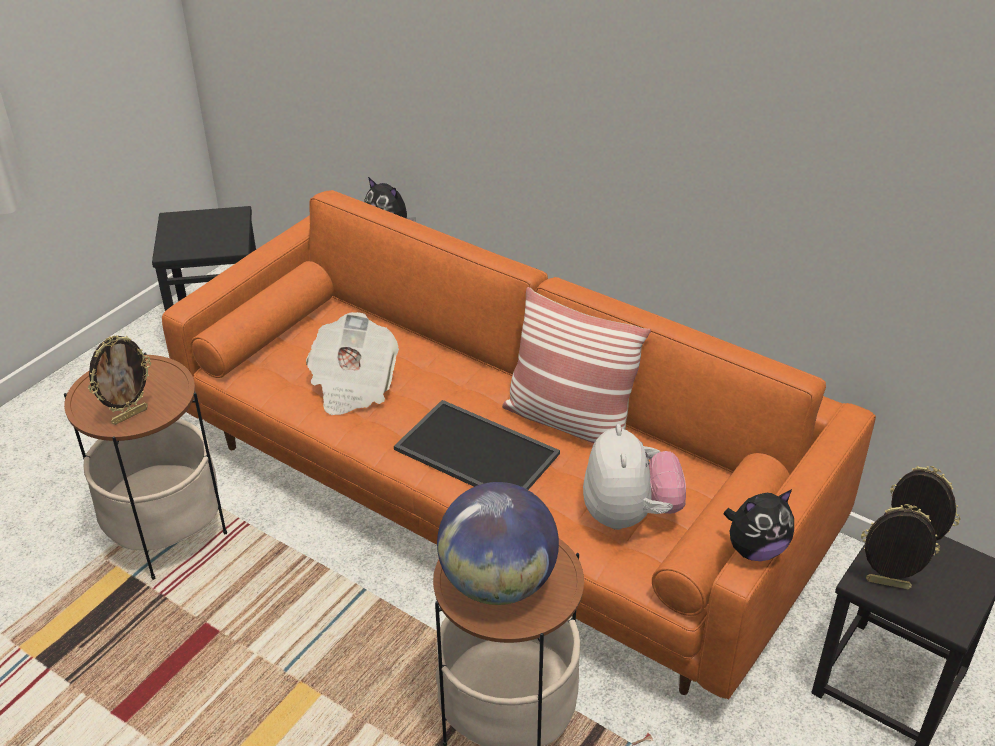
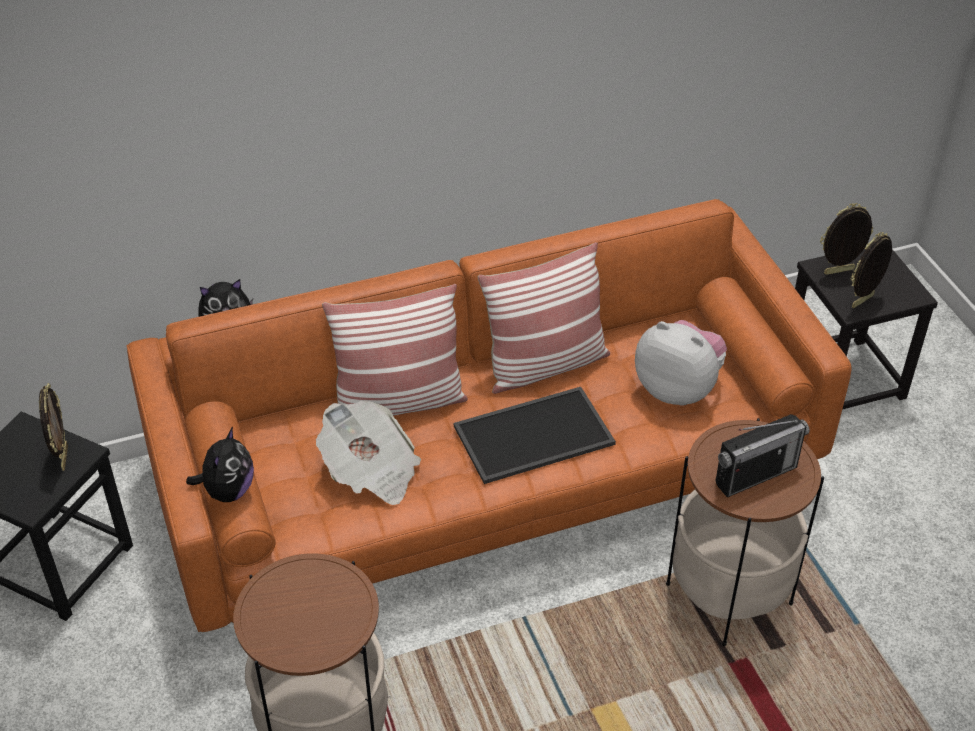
camera: 55 degrees left, 5 degrees up
(130, 415) = (341, 622): picture frame -> picture frame (63, 458)
(441, 364) = (399, 402): none -> pillow
(498, 583) = (755, 475): globe -> radio
(755, 549) = (813, 334): plush toy -> plush toy (228, 491)

